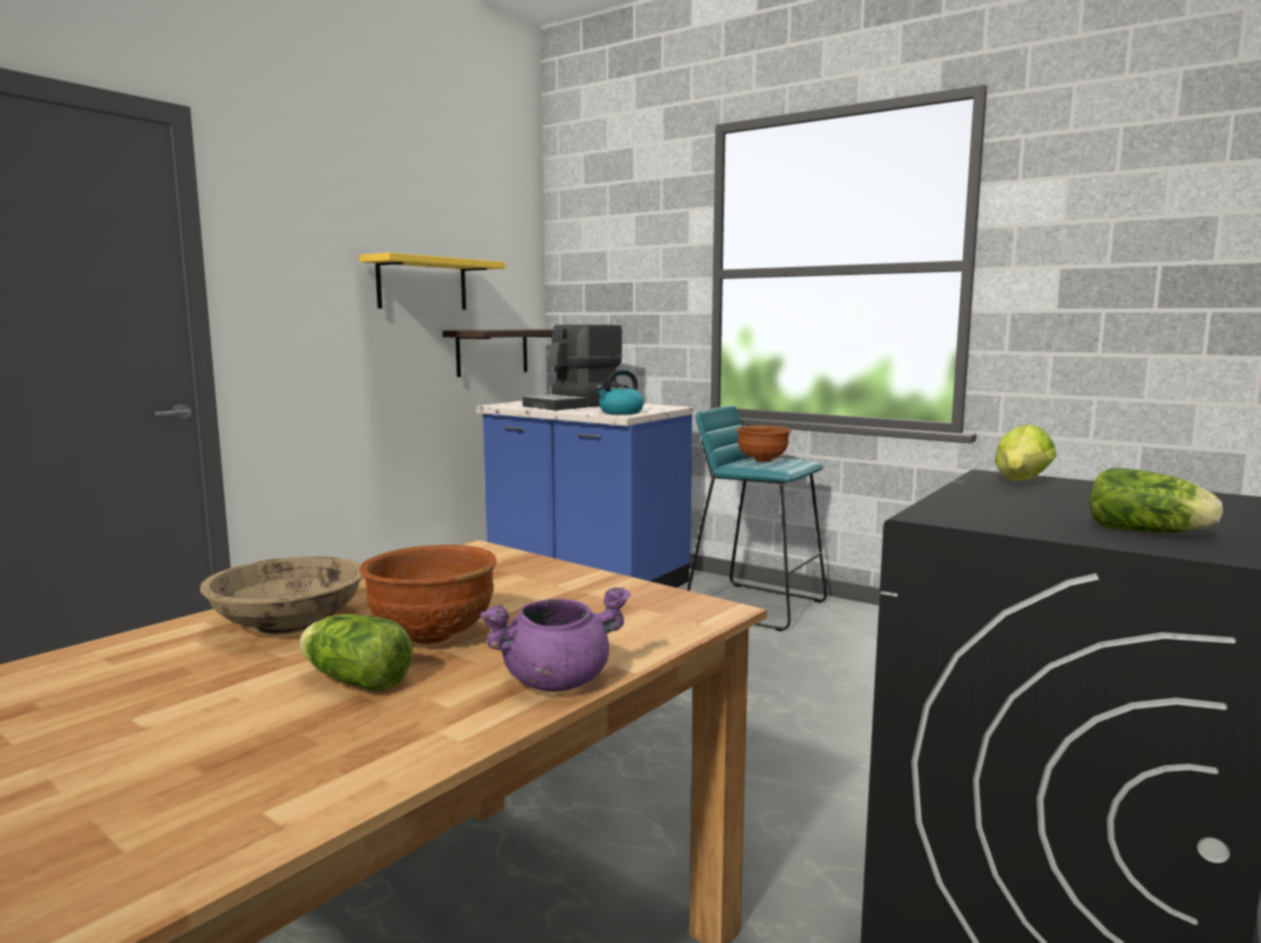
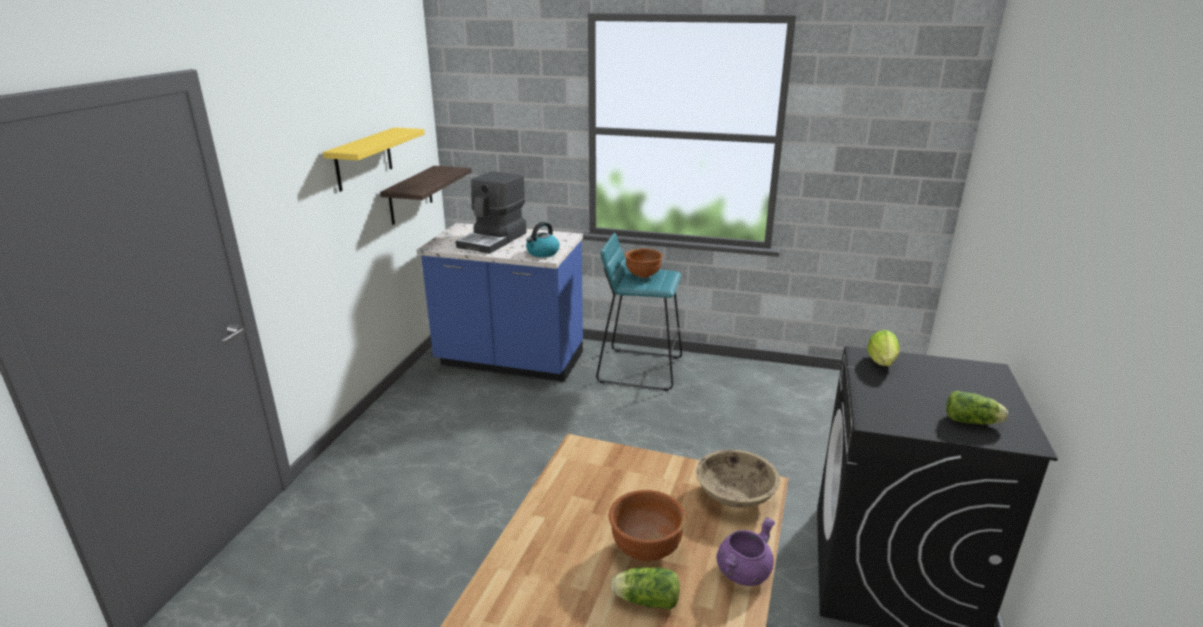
camera: 20 degrees left, 15 degrees up
(289, 623) = (552, 557): beige bowl -> beige bowl (735, 495)

